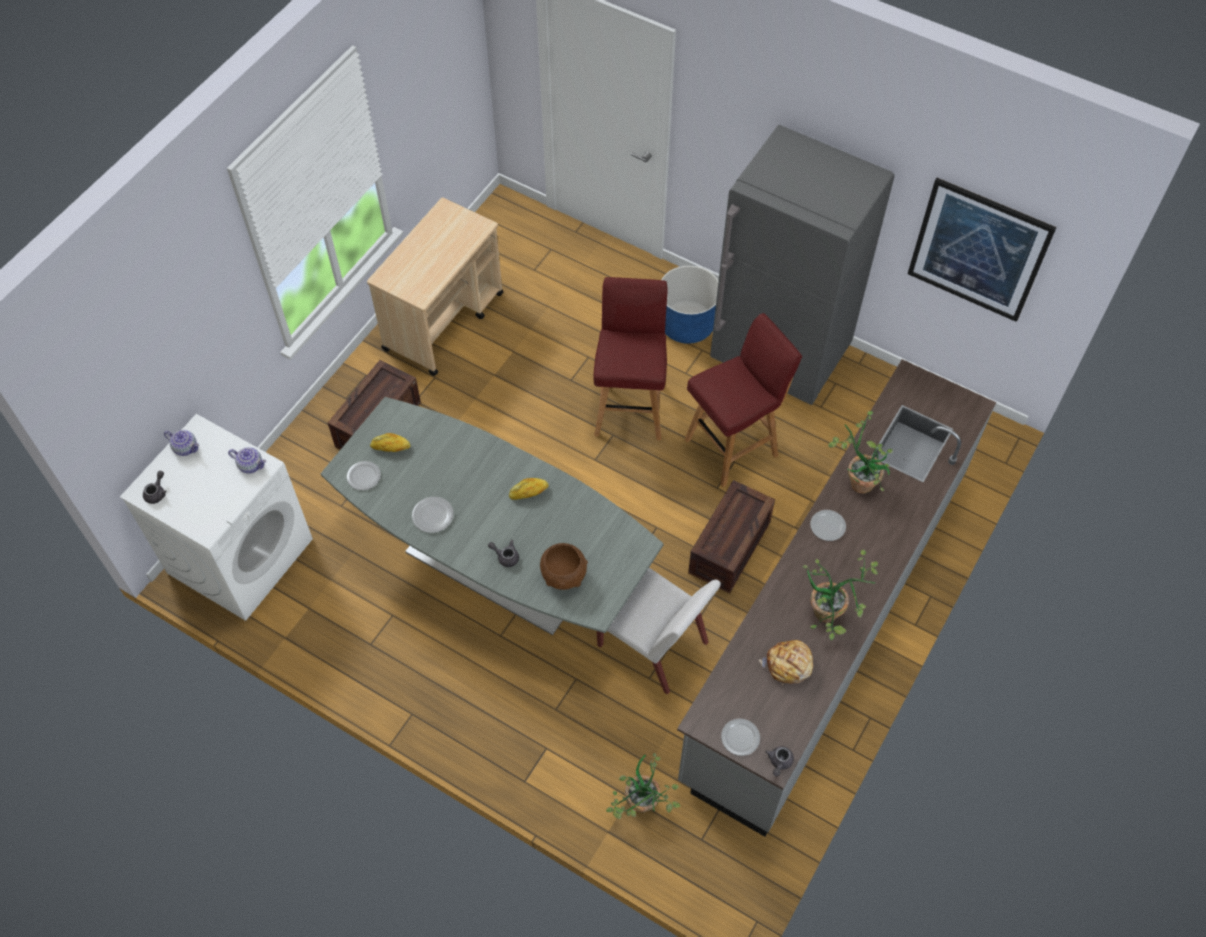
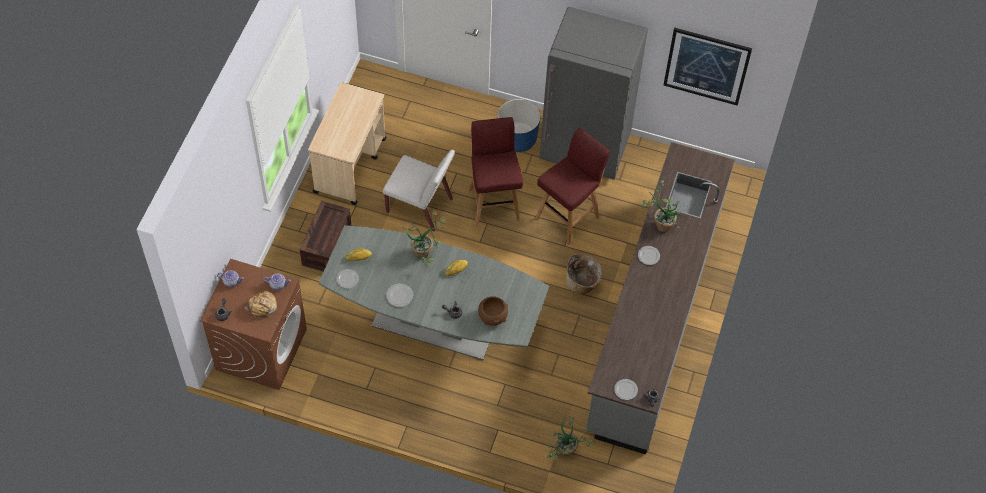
camera: 15 degrees left, 0 degrees up
(240, 555) = (261, 349): white washing machine -> brown washing machine
(654, 645) = (549, 353): white chair -> white chair (420, 206)
(730, 549) = (582, 284): crate -> basket
(788, 665) = (644, 343): bread -> bread (263, 307)
(831, 616) = (663, 309): potted plant -> potted plant (426, 254)

